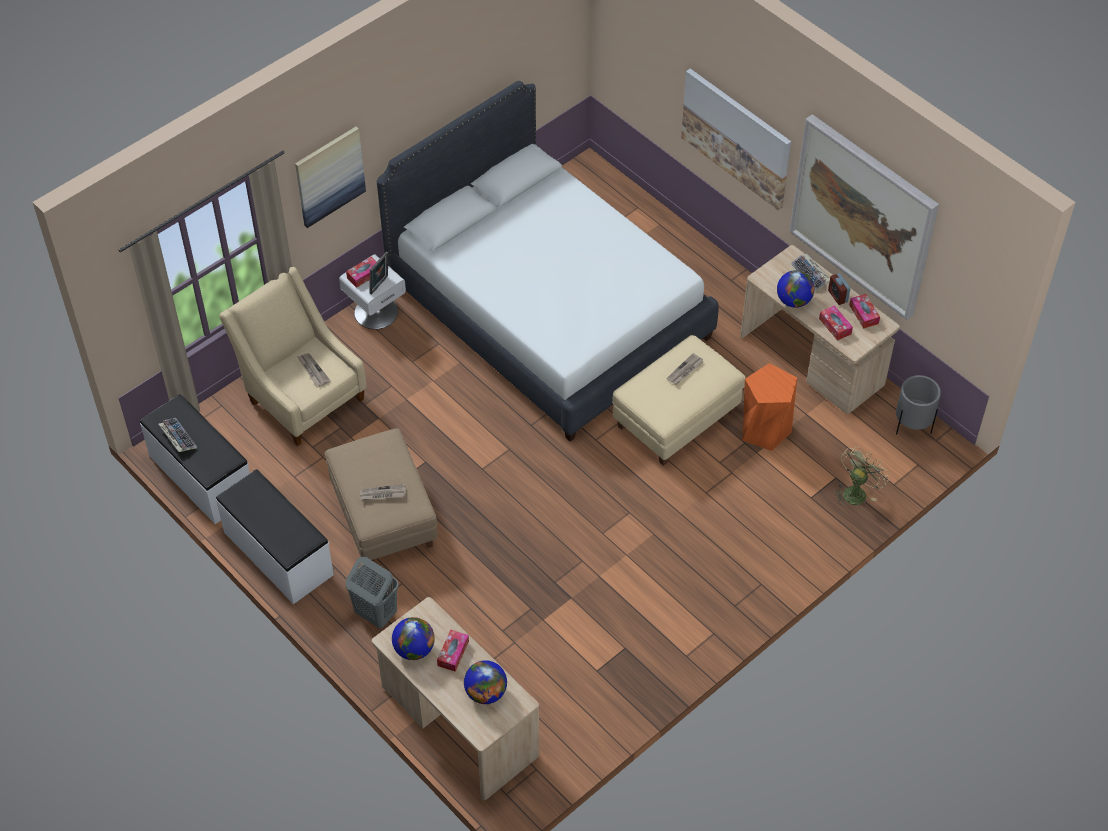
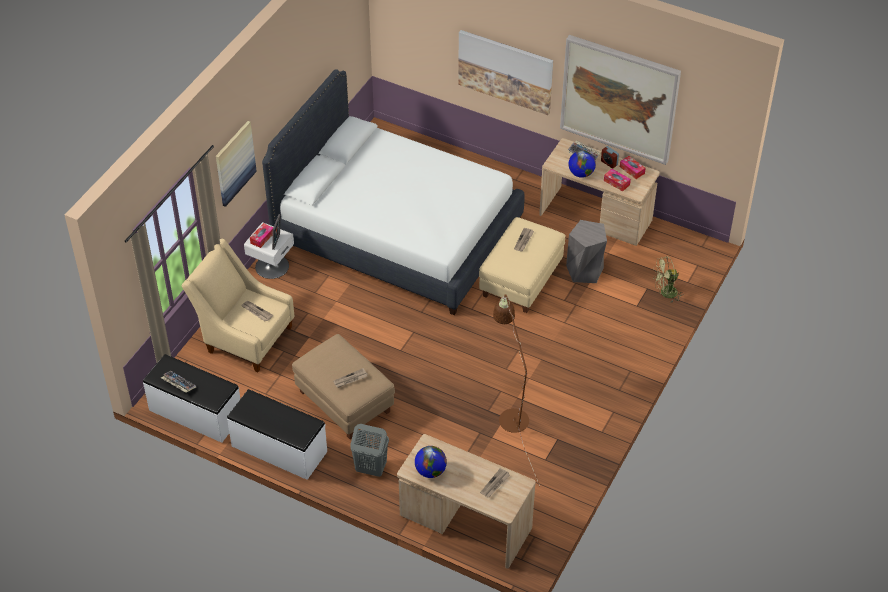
camera: 20 degrees left, 5 degrees down
(453, 653) = (459, 465): tissue box -> none
(486, 692) = (495, 484): globe -> newspaper
(581, 596) = (511, 414): none -> brown floor lamp
(764, 429) = (585, 271): orange stool -> grey stool
(856, 491) = (665, 293): green fan -> green fan turned 120 degrees counterclockwise
(912, 425) = (682, 241): grey planter -> none

